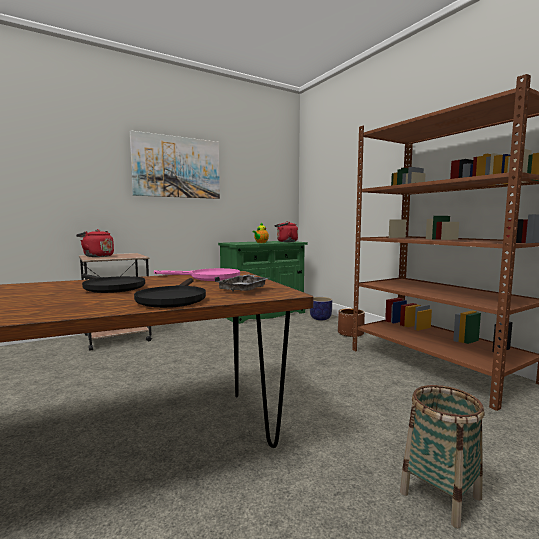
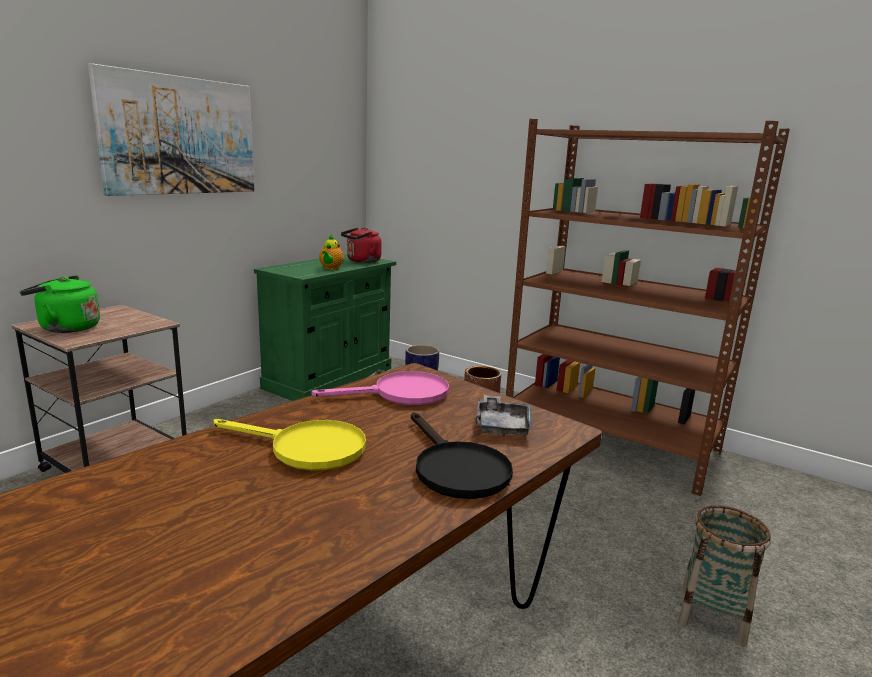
camera: 25 degrees left, 10 degrees up
(97, 256) = (66, 328): red kettle -> green kettle
(110, 287) = (306, 448): black frying pan -> yellow frying pan

